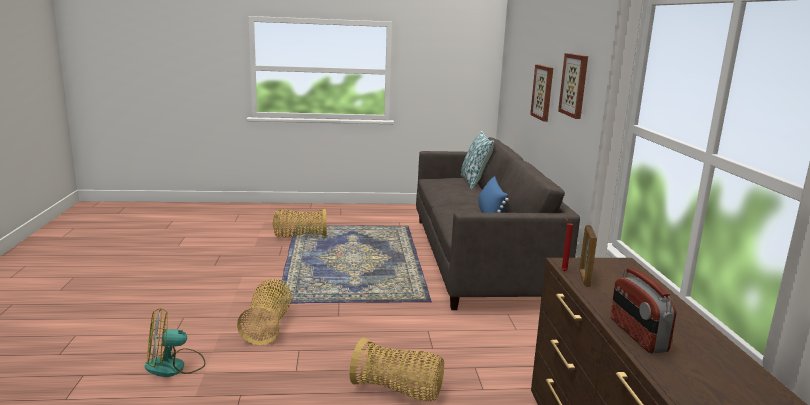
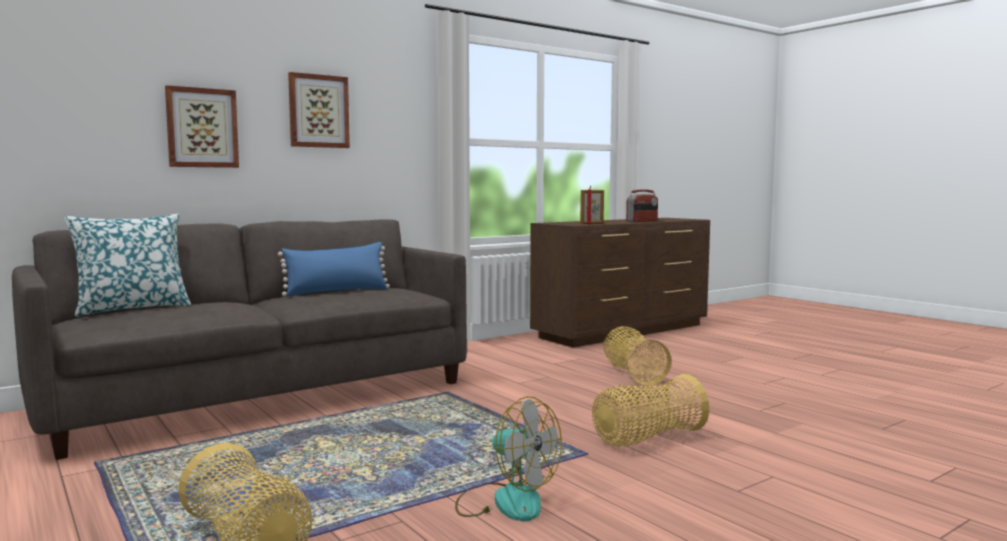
camera: 120 degrees left, 10 degrees down
(174, 366) = (804, 447): fan -> fan (506, 501)

